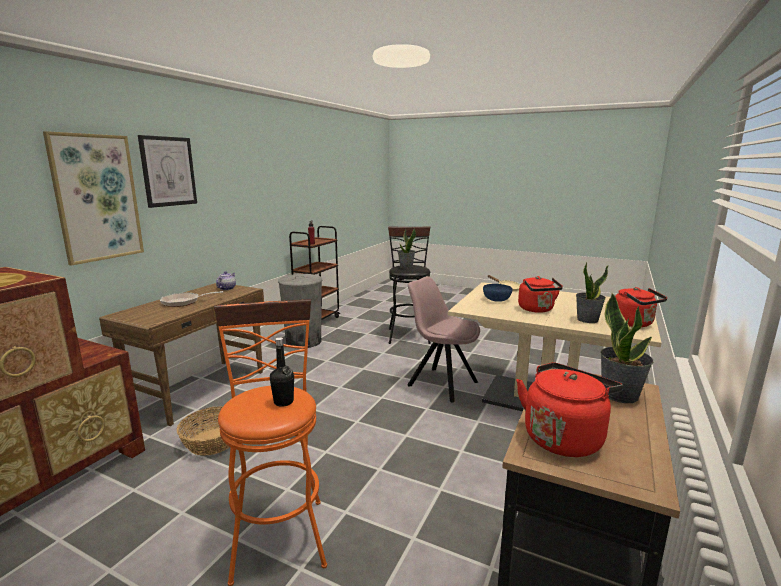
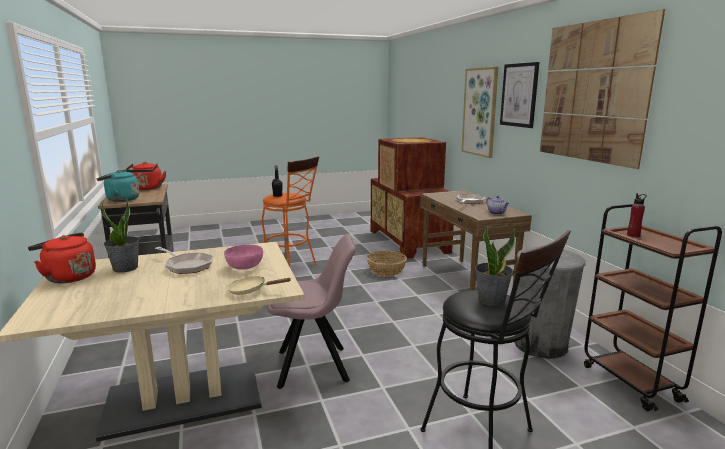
camera: 135 degrees right, 0 degrees up
(244, 167) = (593, 92): none -> picture
(496, 299) = (245, 266): blue bowl -> pink bowl
(537, 310) = (187, 266): red kettle -> frying pan
(620, 394) = (120, 200): potted plant -> turquoise kettle

